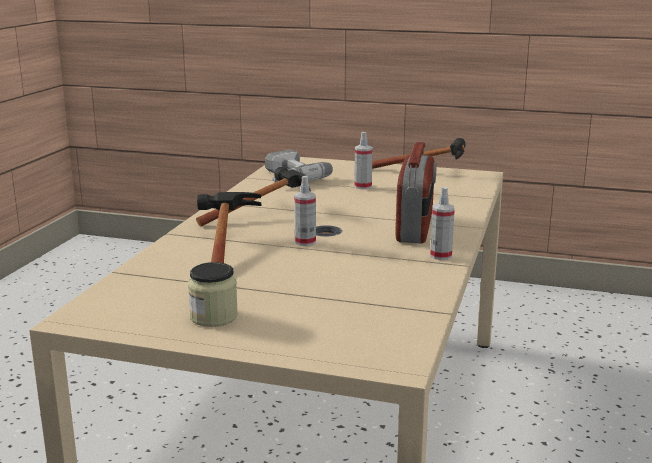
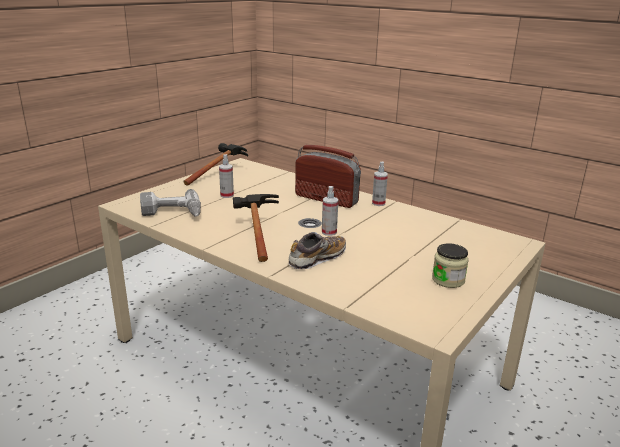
camera: 70 degrees left, 5 degrees up
(223, 246) = (317, 259): hammer -> shoe

